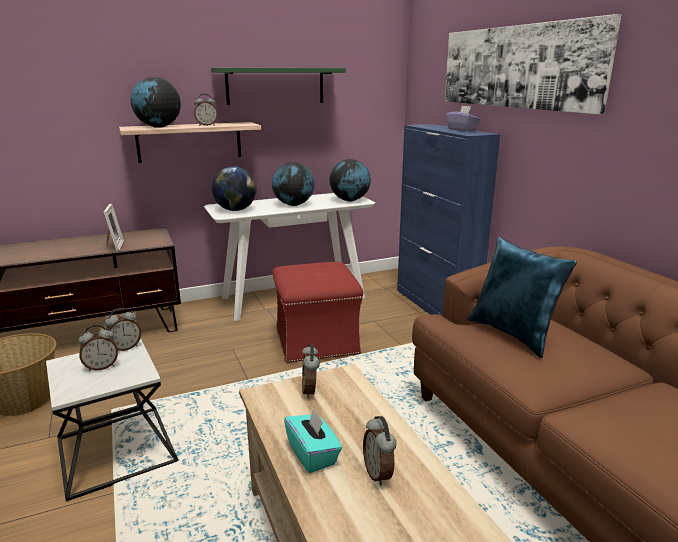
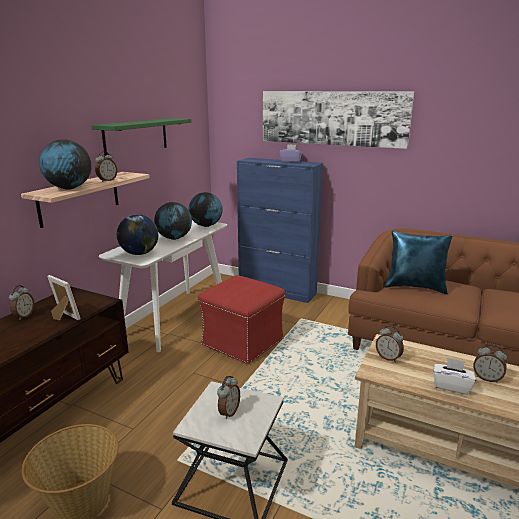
camera: 40 degrees left, 0 degrees up
(125, 348) = (215, 392): alarm clock -> alarm clock (24, 316)
(313, 454) = (451, 386): turquoise tissue box -> white tissue box

